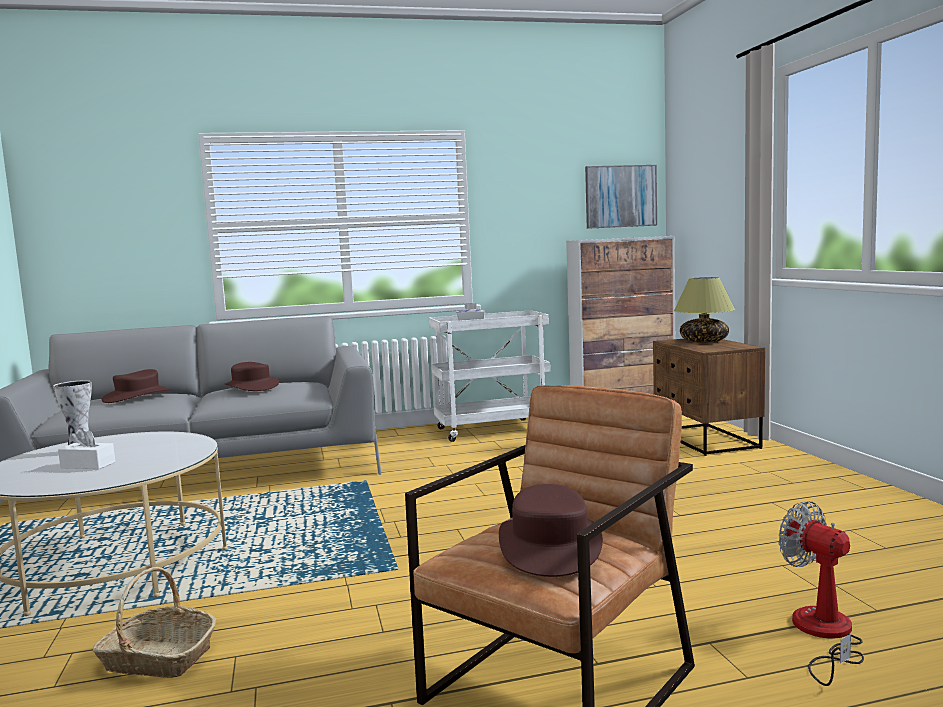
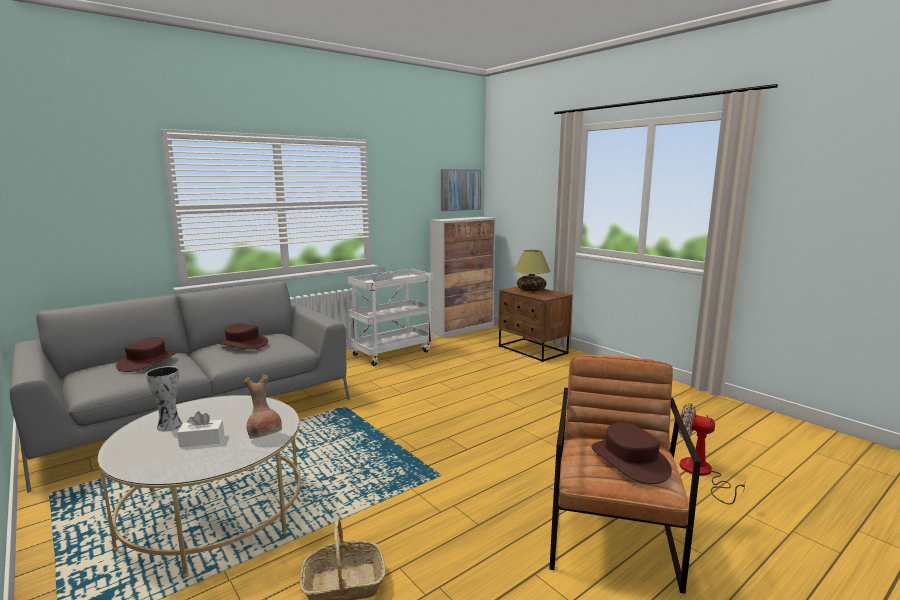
camera: 25 degrees left, 5 degrees up
(148, 468) = (265, 437): none -> brown vase

